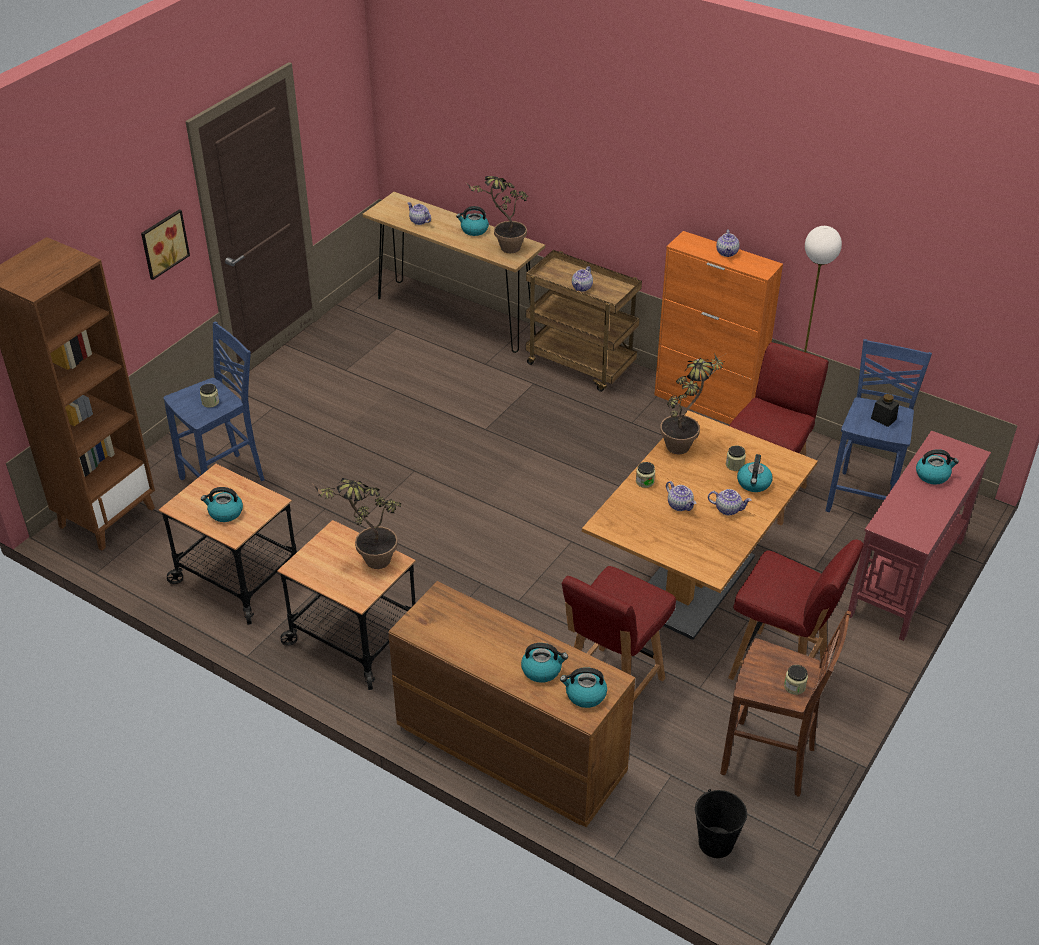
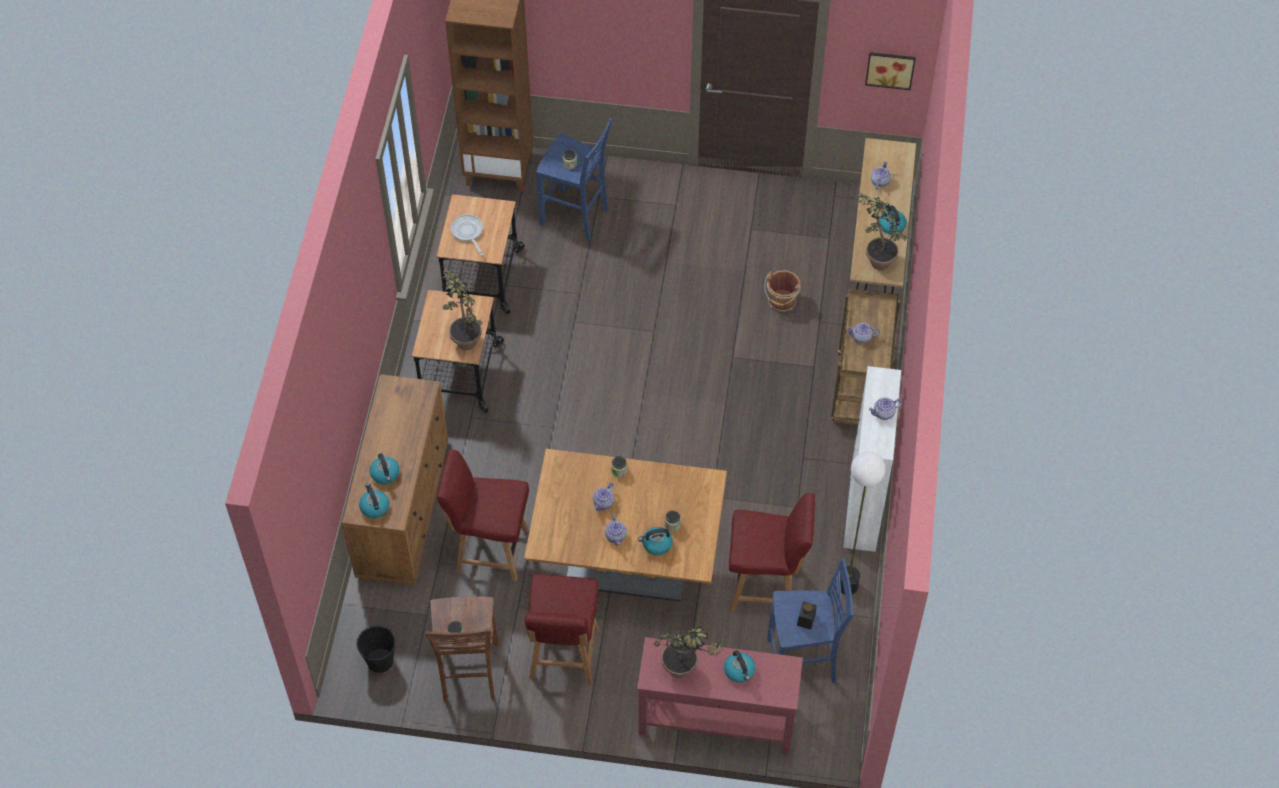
camera: 65 degrees right, 15 degrees up
(163, 243) = (641, 41): picture -> picture (890, 68)
(225, 513) = (468, 232): kettle -> frying pan
(446, 379) = (781, 302): none -> brown bucket
(685, 443) = (681, 482): potted plant -> potted plant (686, 672)
(707, 404) = (863, 506): orange cabinet -> white cabinet

